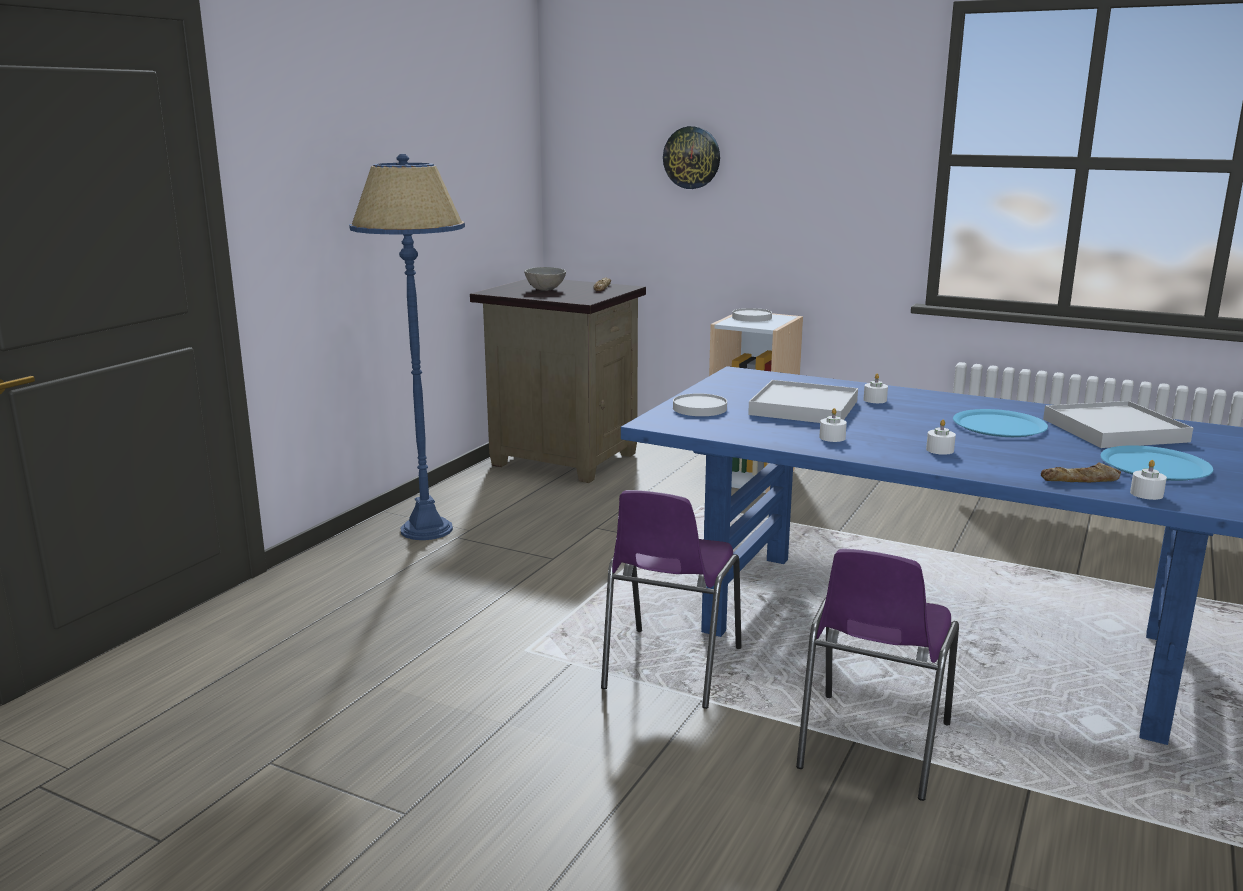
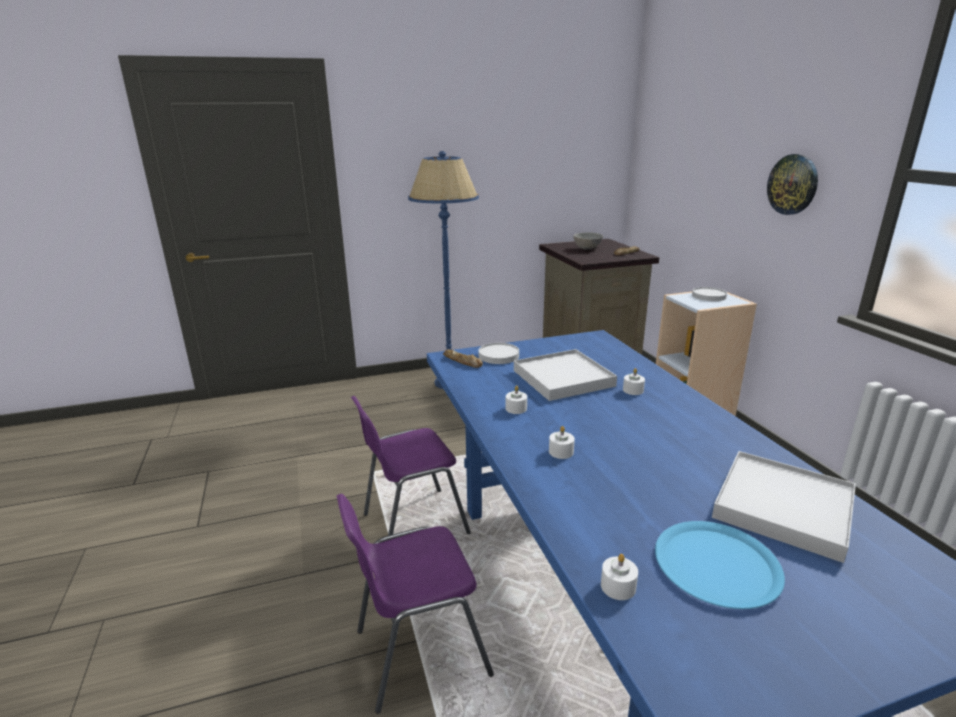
camera: 45 degrees right, 5 degrees up
(692, 157) = (709, 159): wall clock -> wall clock (793, 184)
(999, 425) = (674, 452): blue plate -> none
(1081, 480) = (595, 538): bread -> bread (462, 362)

